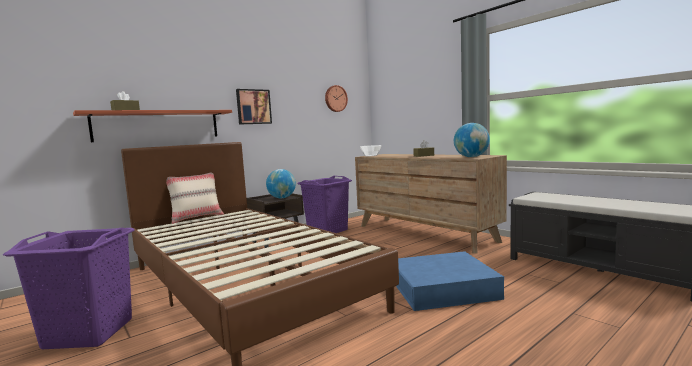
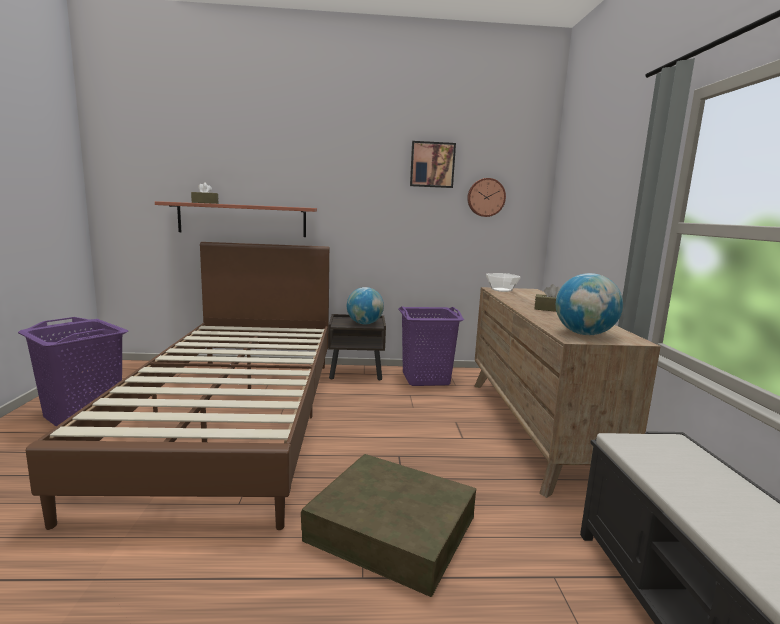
camera: 35 degrees right, 5 degrees up
(196, 218) = (264, 326): beige pillow -> none
(253, 107) = (356, 204): picture -> picture (432, 165)
(442, 288) = (391, 528): blue storage box -> brown storage box

